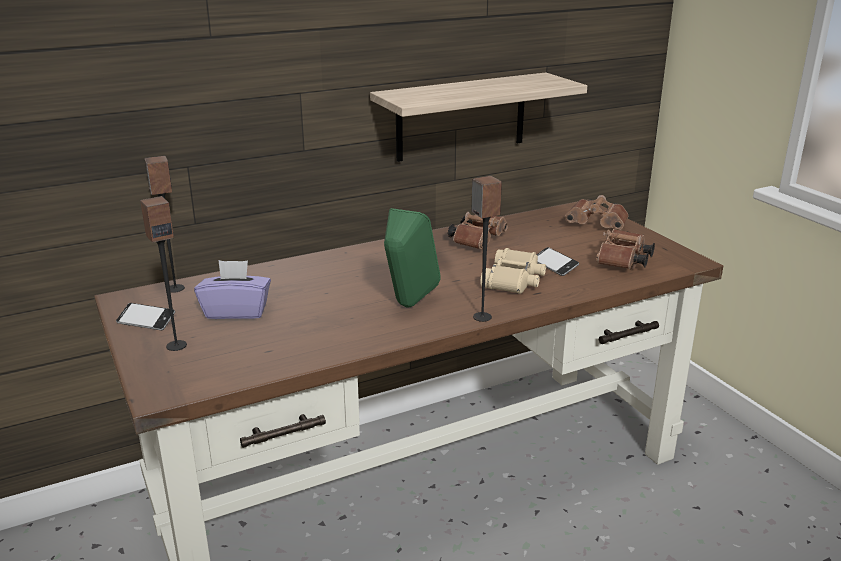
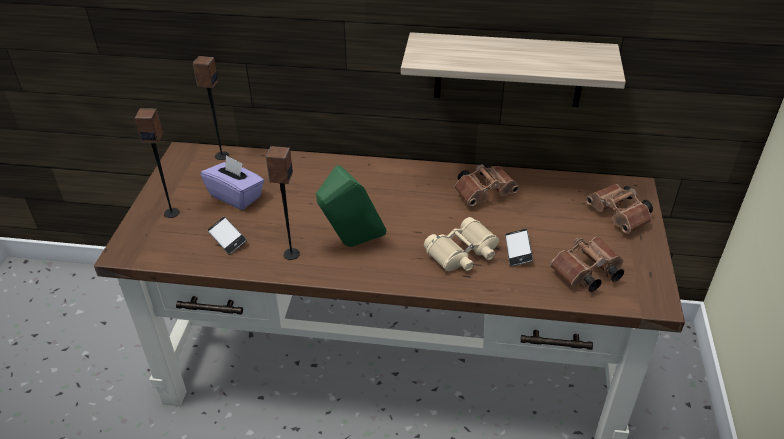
camera: 35 degrees right, 15 degrees up
(146, 321) = (177, 181): phone -> phone (227, 238)
(481, 317) = (392, 282): speaker -> speaker (291, 254)

